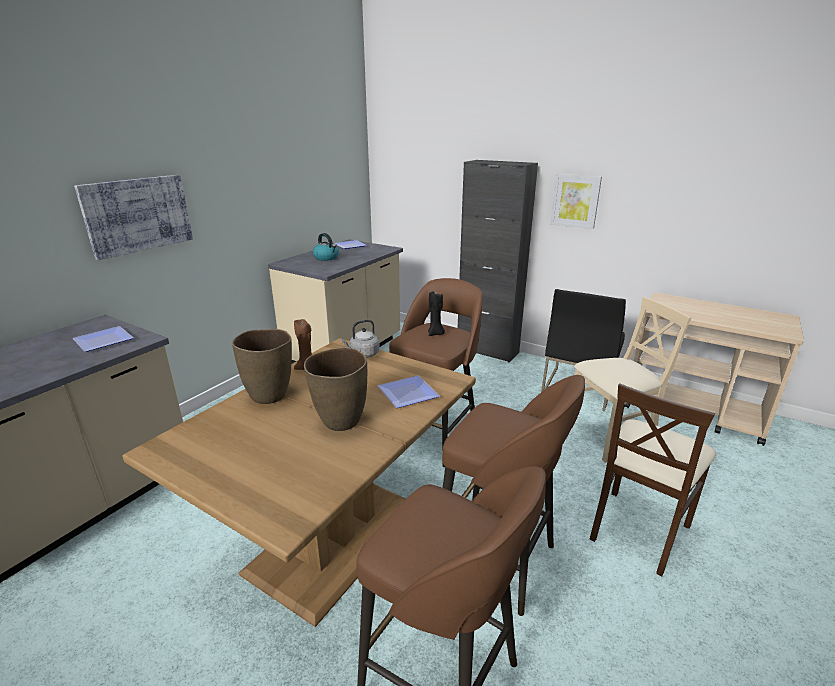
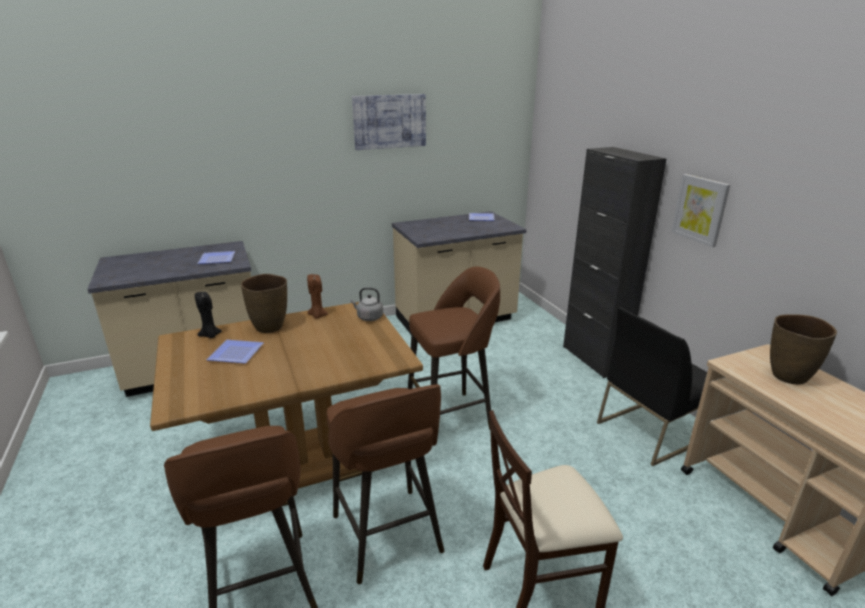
camera: 35 degrees right, 0 degrees up
(138, 215) = (279, 170): picture -> picture (389, 121)
(327, 258) = (444, 226): kettle -> none
(341, 422) = (283, 361): brown vase -> brown vase (788, 377)
(408, 392) = (354, 358): plate -> plate (238, 353)
(435, 334) = (451, 318): black candle -> black candle (210, 335)
(610, 437) = (623, 493): beige chair -> none

